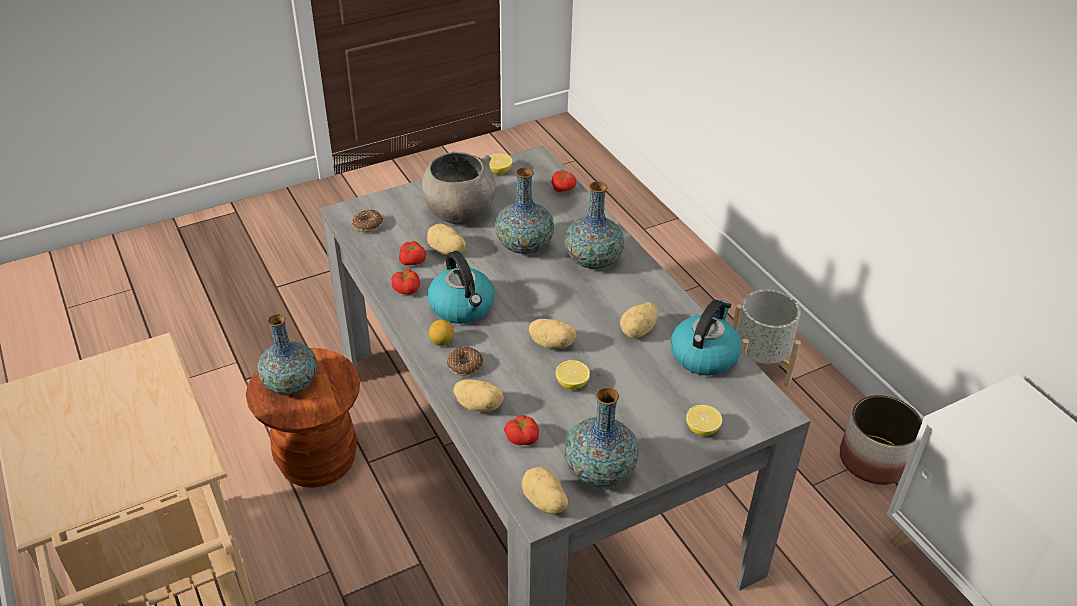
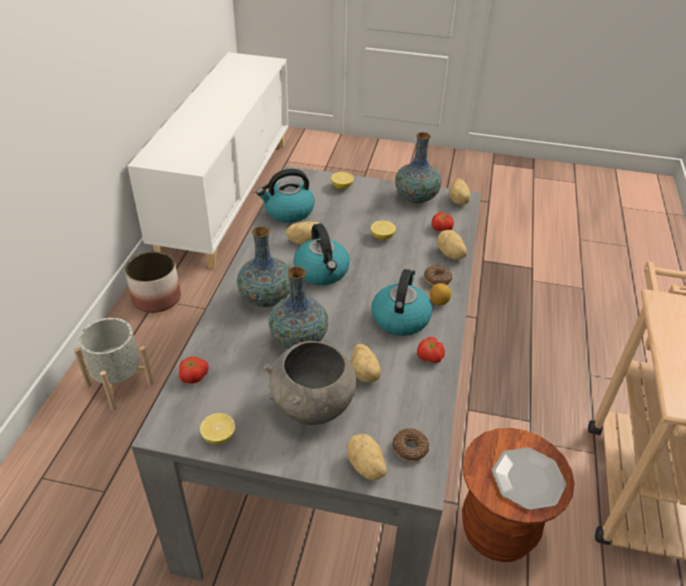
camera: 140 degrees left, 0 degrees up
(291, 384) = (527, 479): vase -> plate
(413, 261) = (402, 380): tomato -> none
(552, 343) = (366, 262): potato -> potato (365, 467)
(580, 309) = (322, 272): none -> kettle

